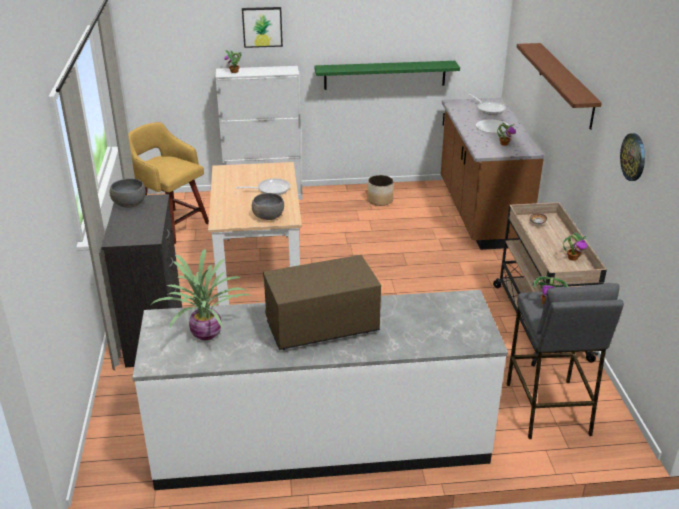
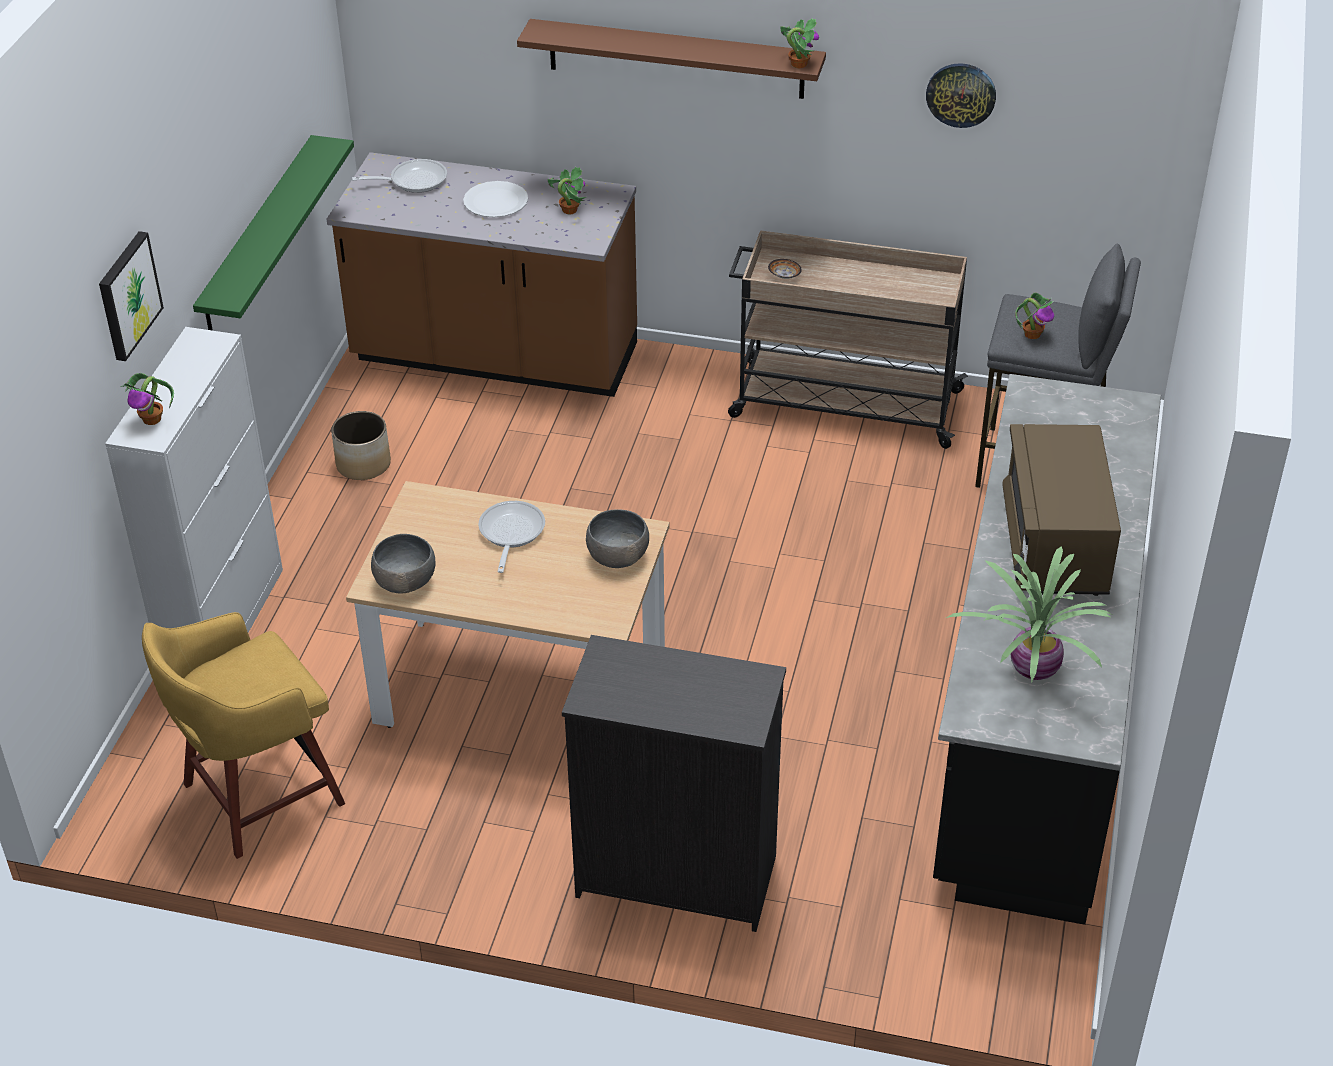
camera: 70 degrees left, 10 degrees up
(129, 203) = (605, 694): grey bowl -> grey bowl (405, 581)
(321, 441) = (1033, 711): white counter -> black counter
(572, 257) = (897, 278): potted plant -> potted plant (798, 64)

